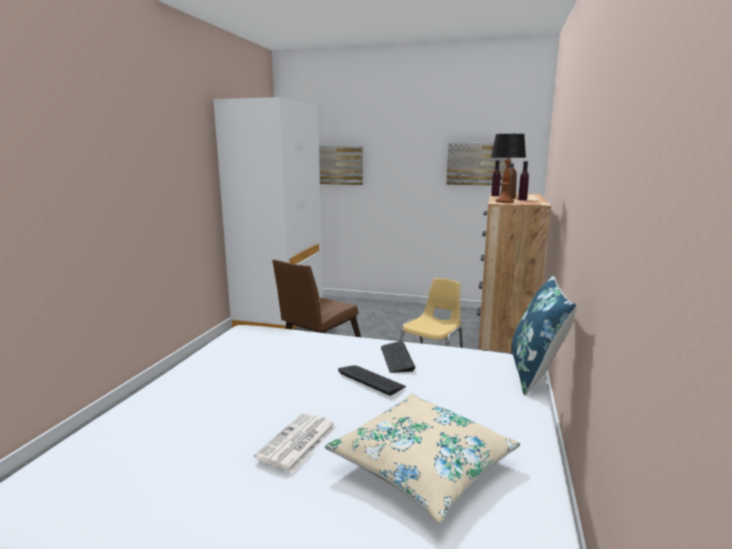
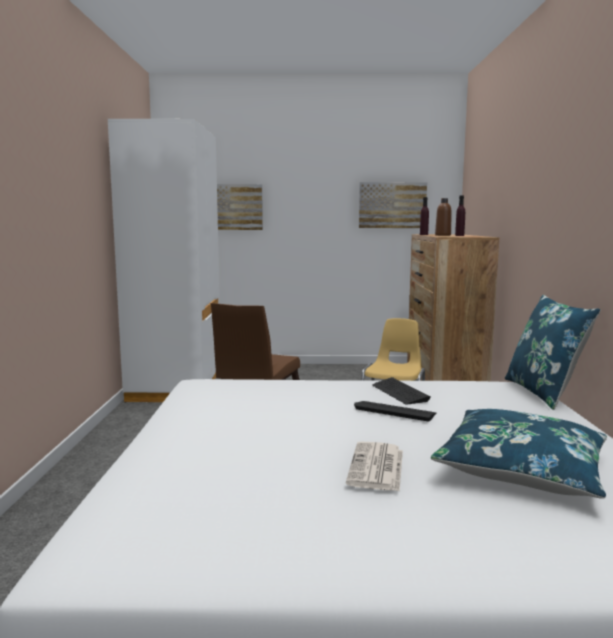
camera: 15 degrees left, 5 degrees down
(422, 465) = (521, 469): beige pillow -> blue pillow
(504, 202) = (448, 236): table lamp -> none

